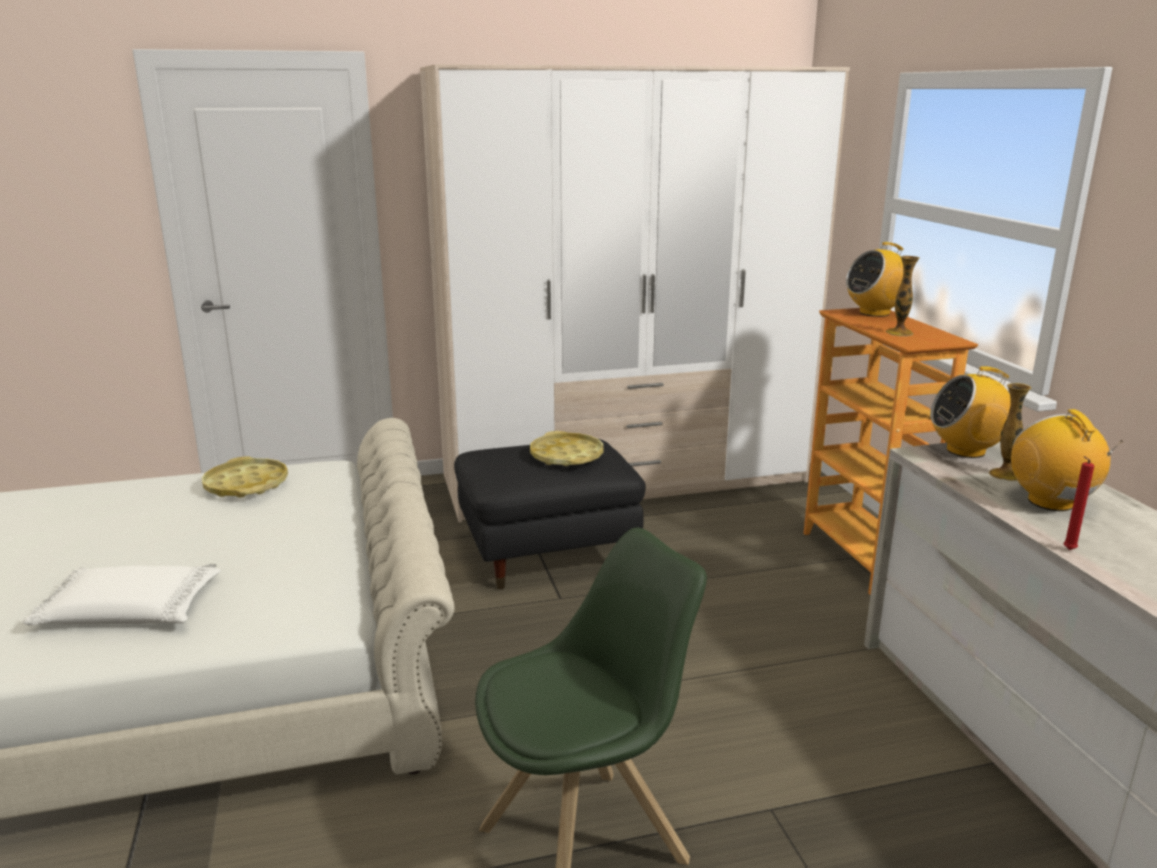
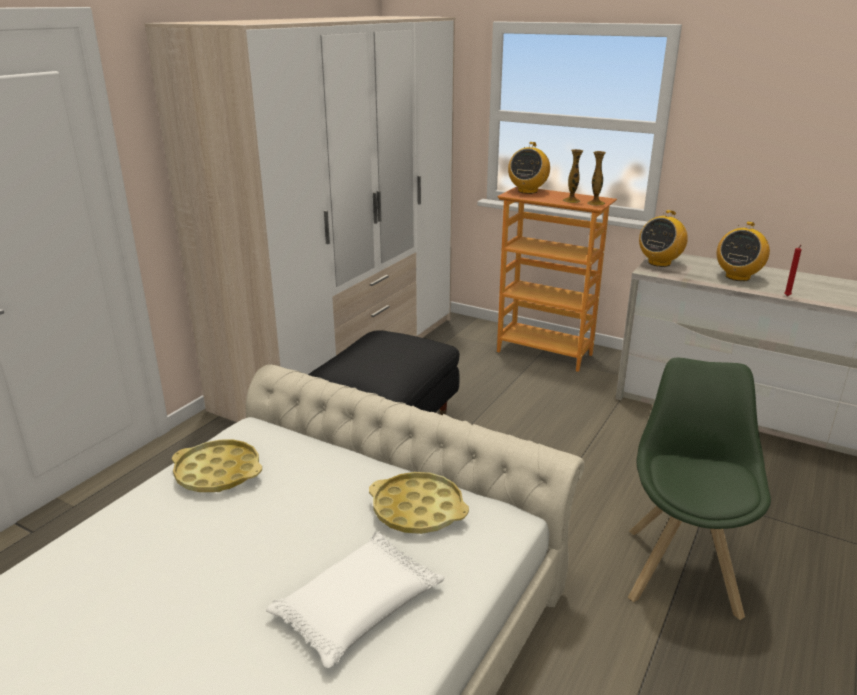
camera: 45 degrees left, 5 degrees up
(566, 456) = (395, 349): yellow tray -> yellow tray (418, 509)
(1006, 475) = (697, 269): vase -> vase (596, 203)
(1051, 502) = (737, 277): radio -> radio turned 90 degrees counterclockwise

